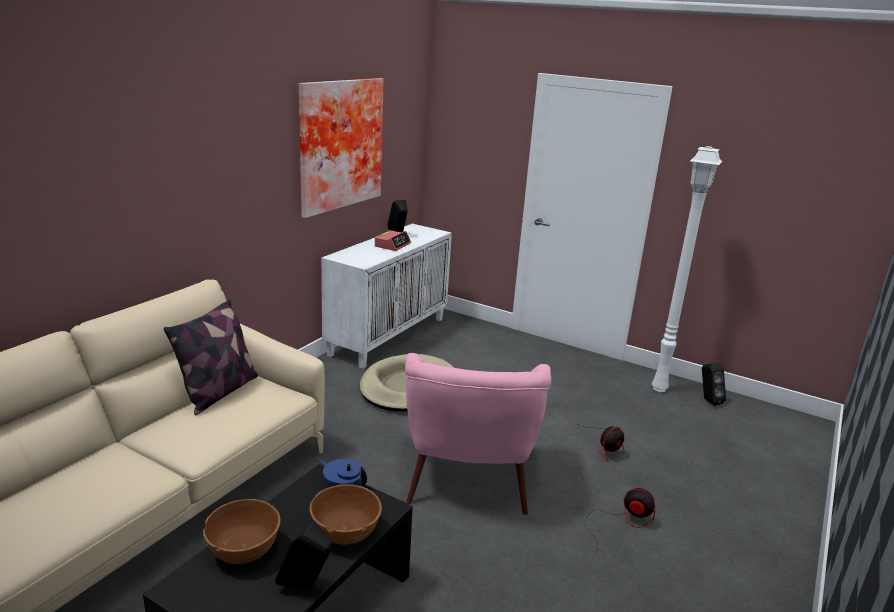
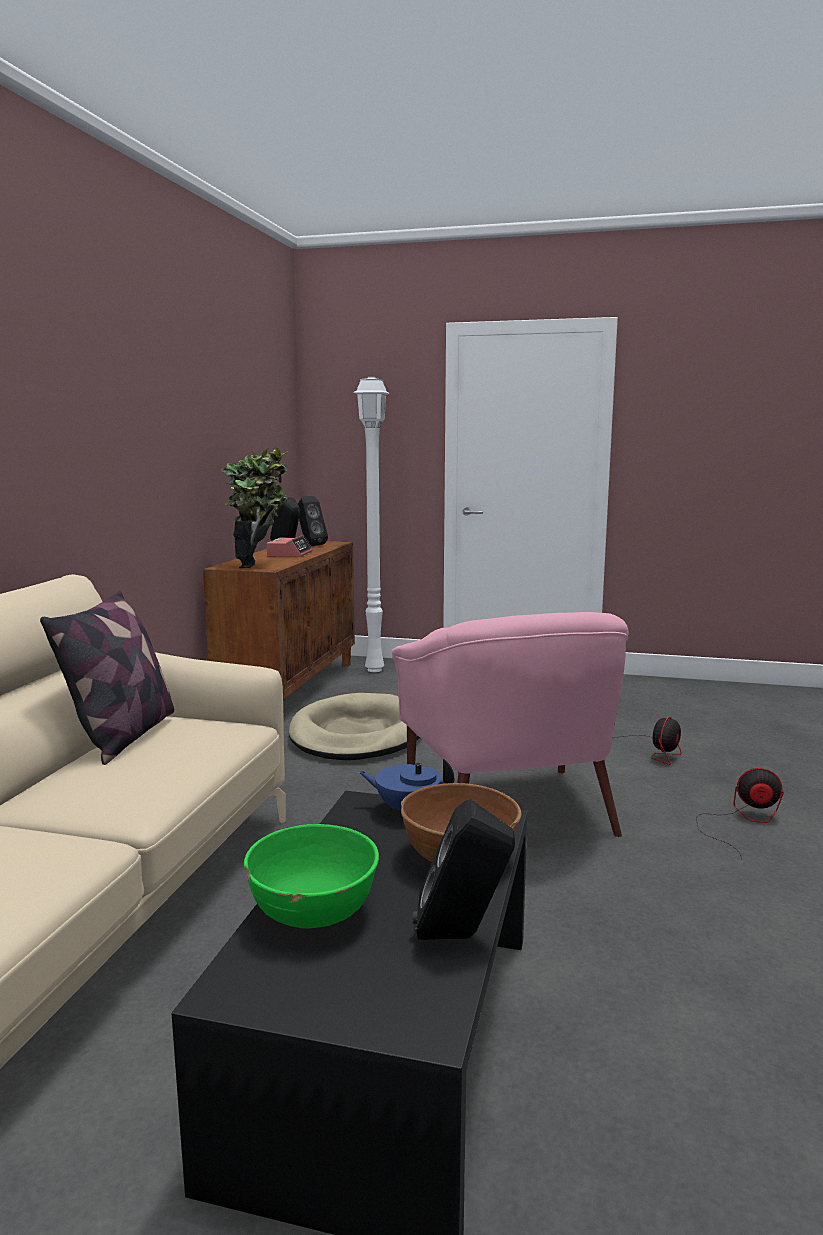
camera: 15 degrees left, 10 degrees down
(244, 550) = (313, 911): brown bowl -> green bowl
(338, 144) = (212, 409): picture -> none
(361, 258) = (259, 565): none -> potted plant
(388, 336) = (290, 688): white cabinet -> brown cabinet
(660, 388) = (663, 690): white floor lamp -> white floor lamp (376, 669)
(708, 401) = (724, 693): black speaker -> black speaker (310, 545)

